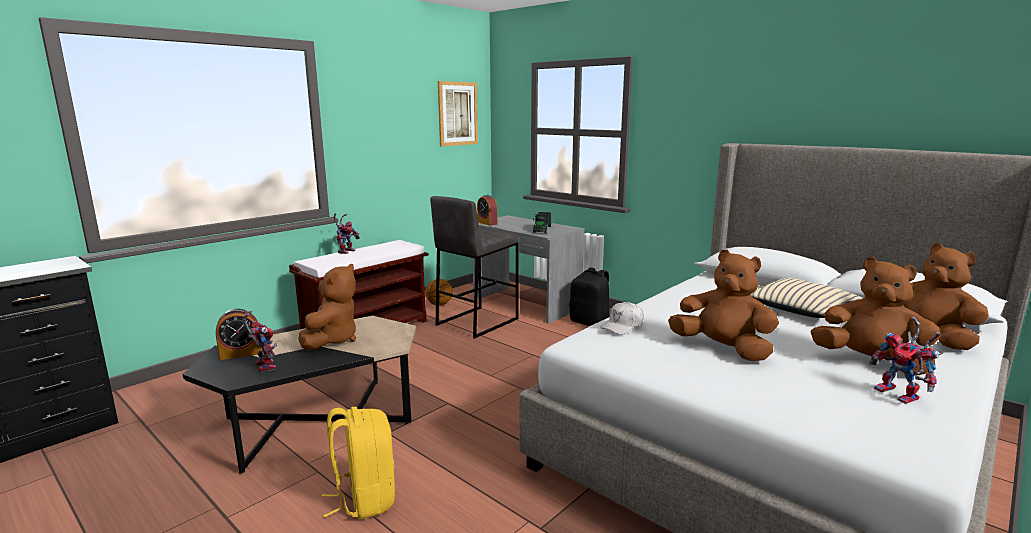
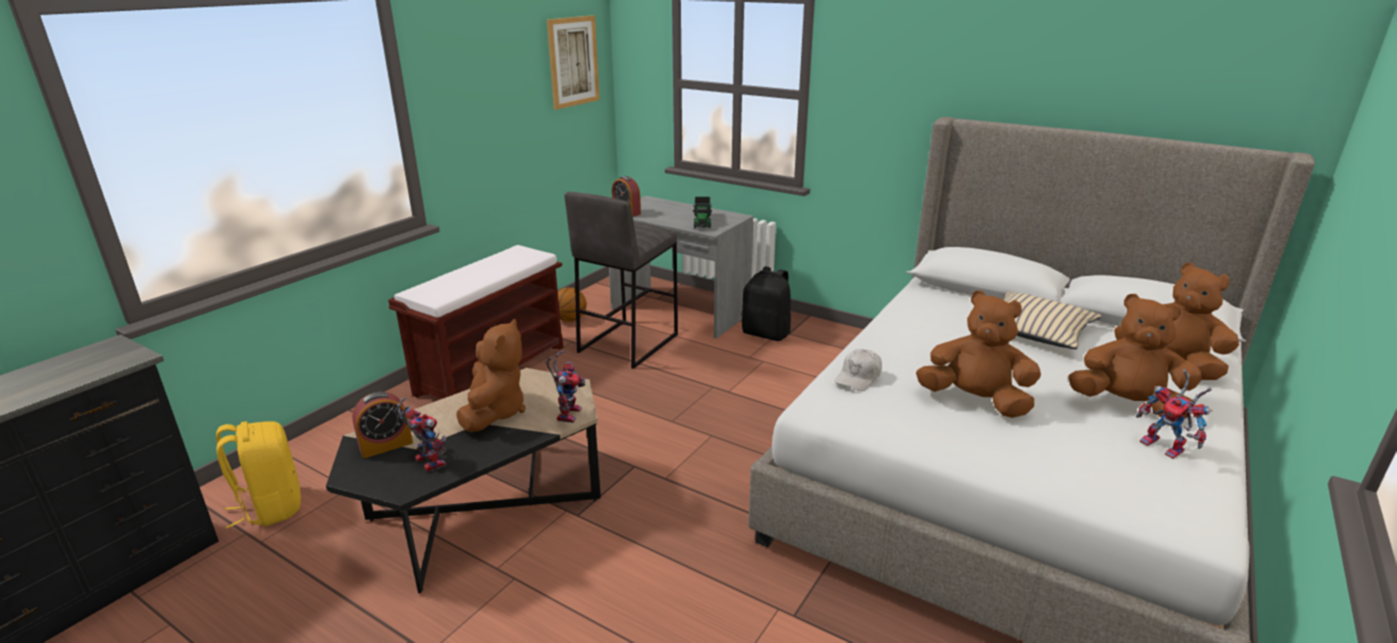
camera: 10 degrees left, 10 degrees up
(346, 251) = (457, 271): toy robot -> toy robot (568, 412)
(364, 499) = (584, 606): yellow backpack -> yellow backpack (271, 507)

